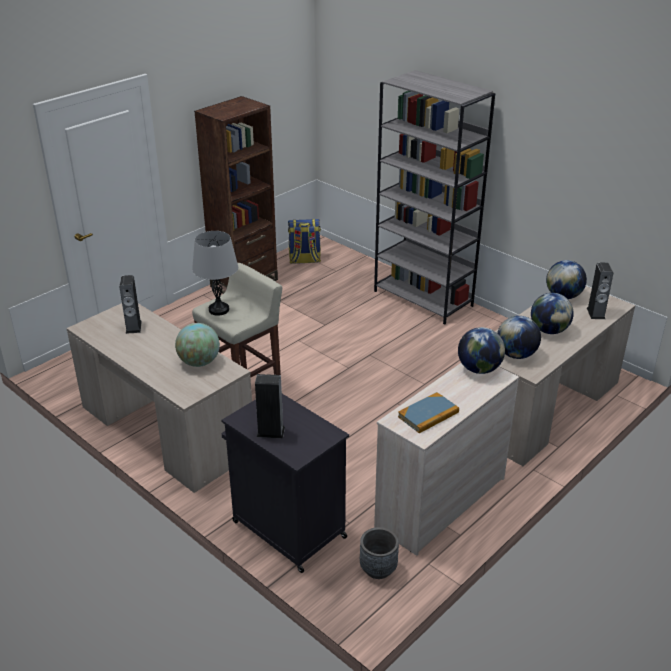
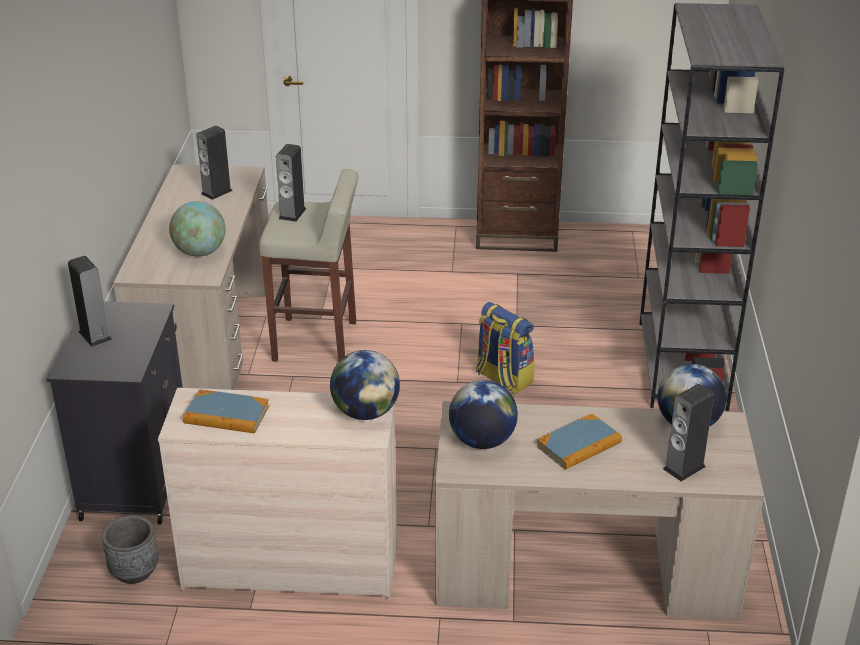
camera: 50 degrees right, 0 degrees up
(219, 310) = (292, 213): grey table lamp -> speaker
(304, 260) = (624, 247): backpack -> backpack (503, 378)
(549, 330) = (579, 445): globe -> book

